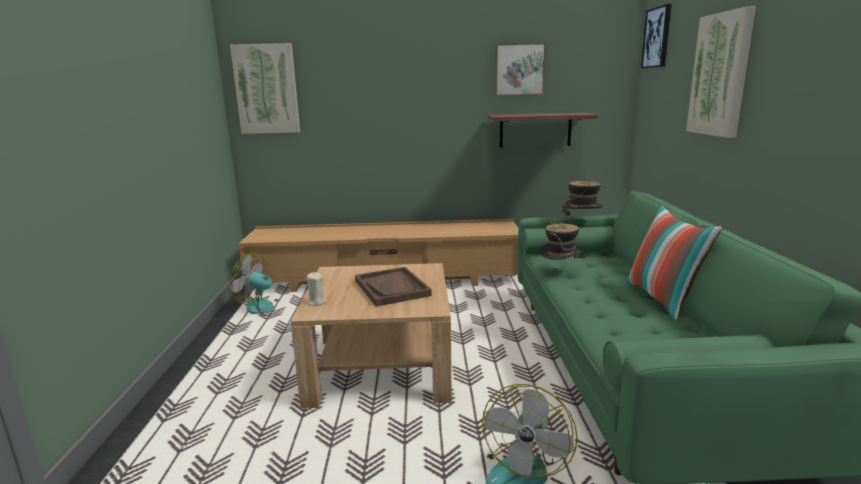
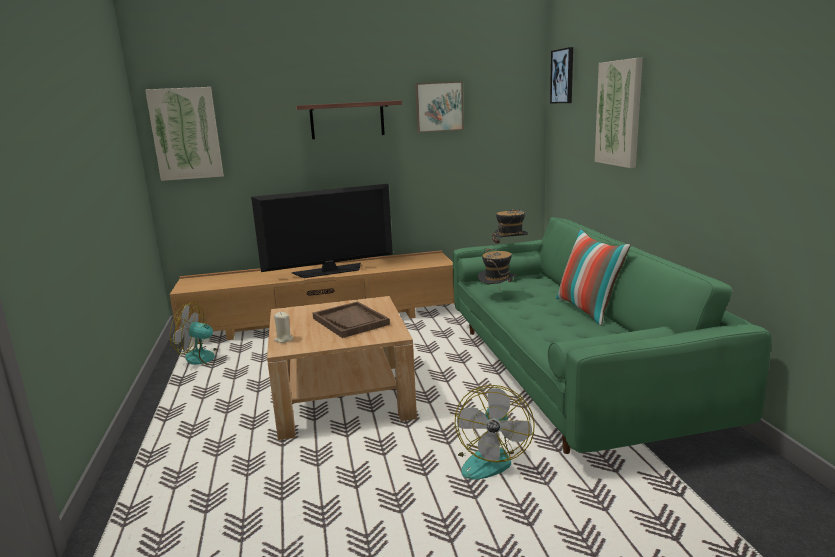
camera: 10 degrees left, 0 degrees up
(394, 232) = (329, 271): none -> television
(535, 130) = (457, 163): shelf -> shelf (347, 120)

